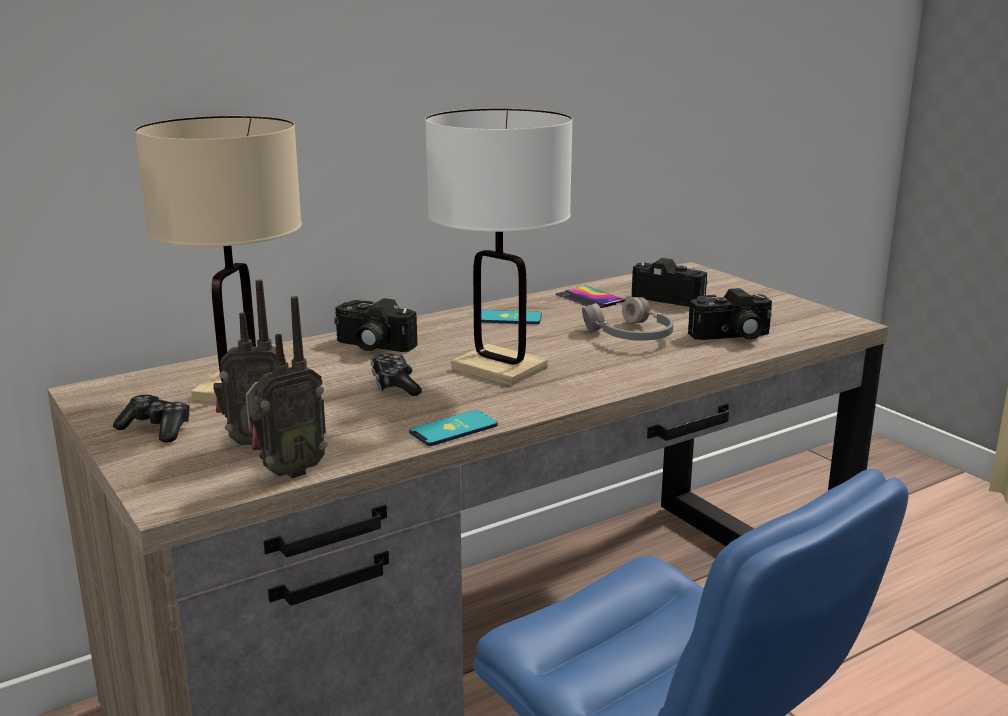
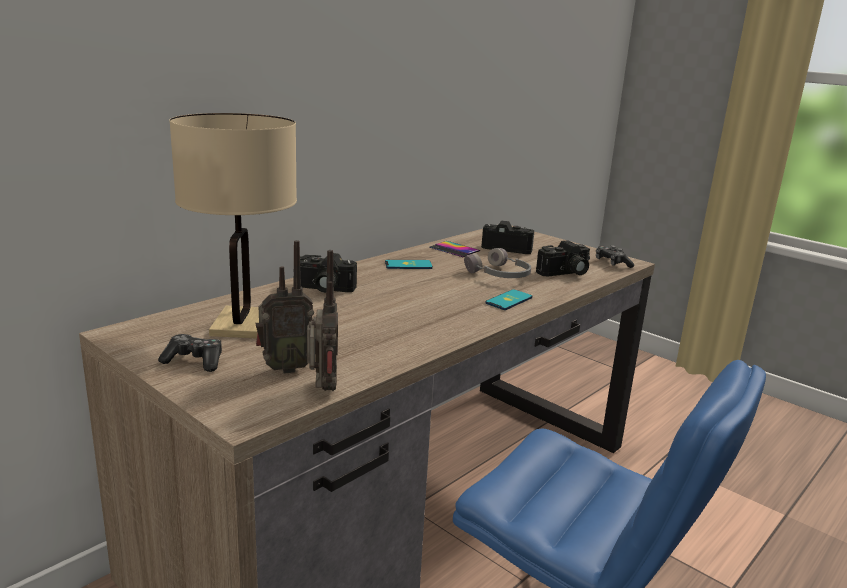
camera: 15 degrees left, 0 degrees up
(287, 472) = (322, 389): radio -> radio turned 45 degrees counterclockwise
(395, 385) = (360, 317): game controller -> game controller (612, 263)
(453, 429) = (424, 348): phone -> phone (509, 300)
(499, 368) = (426, 301): white table lamp -> none

